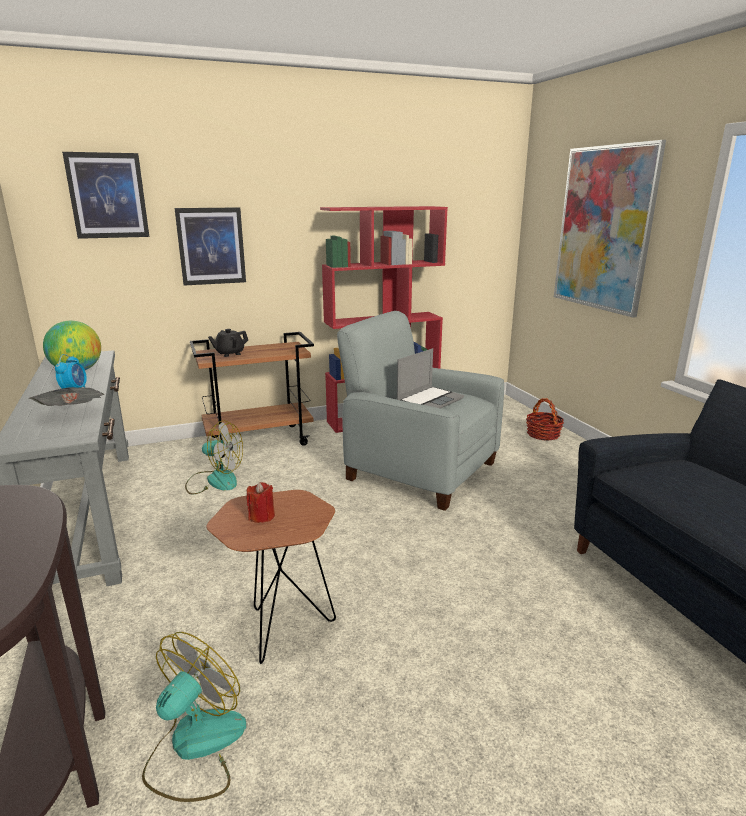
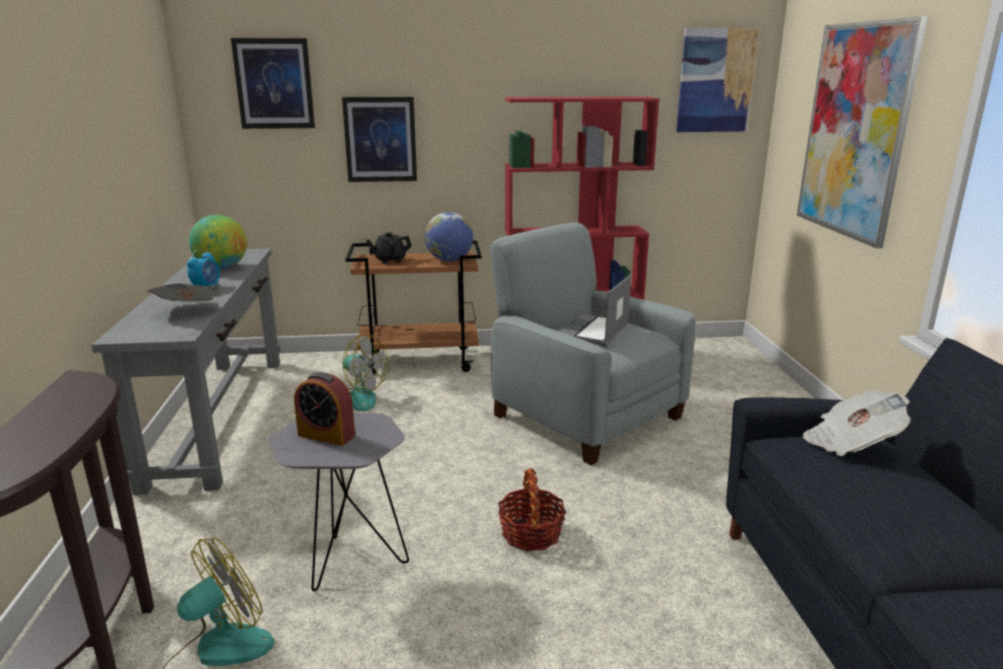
camera: 15 degrees right, 0 degrees up
(261, 516) = (326, 435): red candle -> alarm clock
(280, 630) = (348, 563): brown side table -> grey side table
(283, 350) = (449, 260): none -> globe
(430, 400) = (594, 332): laptop -> laptop turned 150 degrees clockwise
(481, 193) = (715, 81): none -> picture
(543, 434) = (764, 390): basket -> basket (531, 534)
(678, 466) = (851, 443): none -> newspaper

